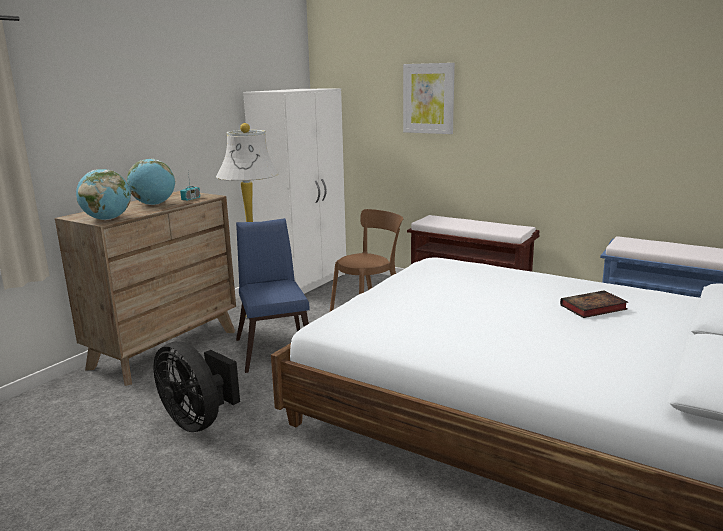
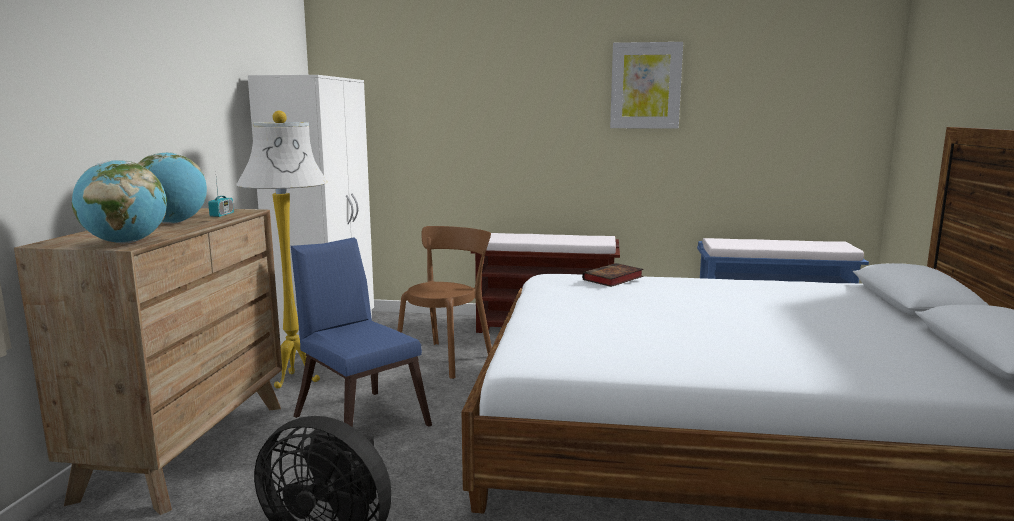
camera: 25 degrees left, 5 degrees down
(428, 98) = (477, 94): picture -> picture (645, 86)
(592, 308) = (781, 302): book -> book (612, 279)

